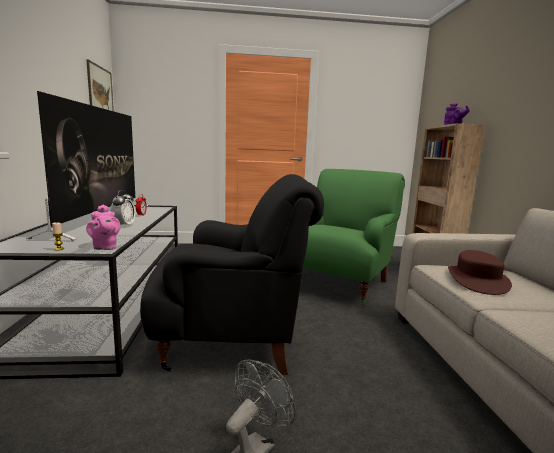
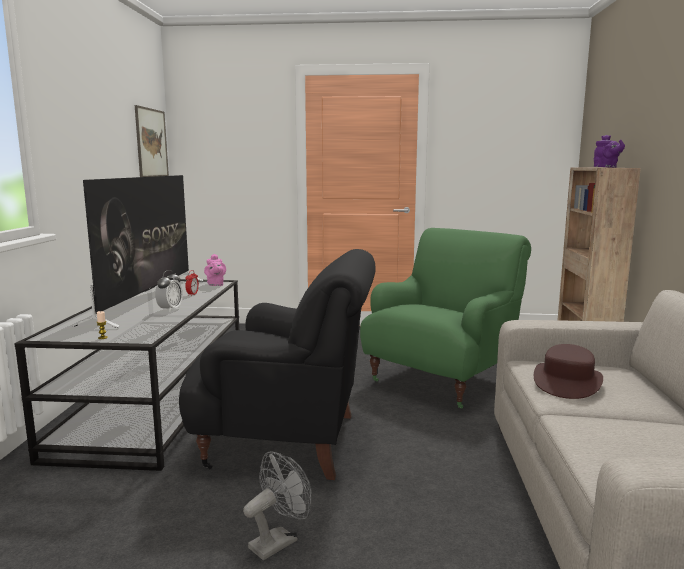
camera: 10 degrees right, 0 degrees up
(105, 247) = (146, 336): pink teapot -> pink teapot (215, 284)

